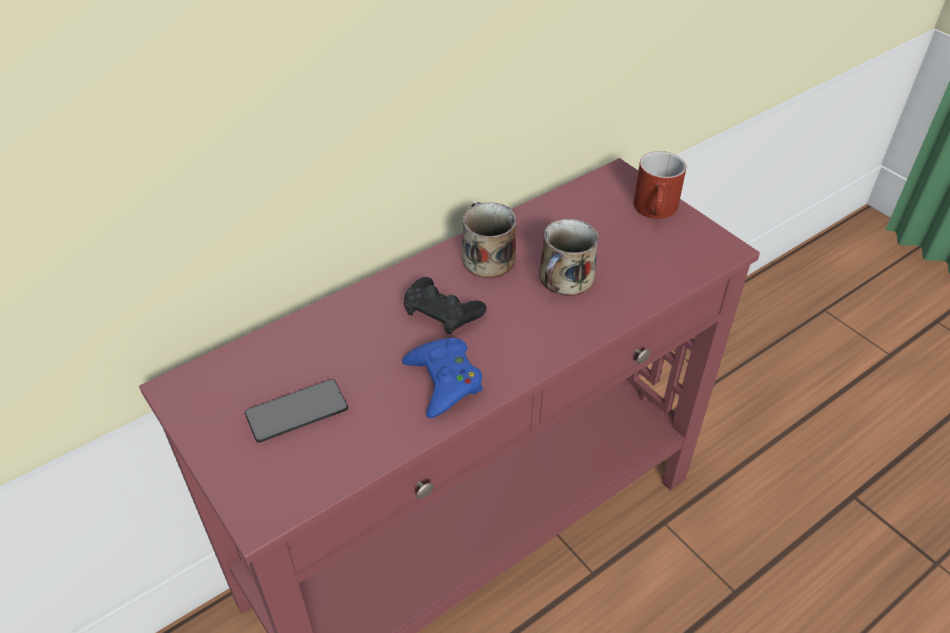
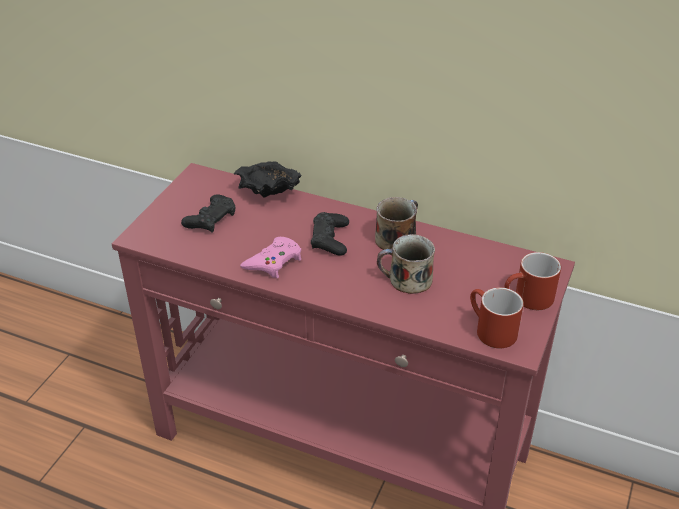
camera: 60 degrees right, 5 degrees down
(297, 412) = (211, 219): phone -> black game controller
(301, 332) = (269, 195): none -> black bowl
(444, 381) = (274, 262): blue game controller -> pink game controller
(685, 256) = (489, 330): none -> red mug

